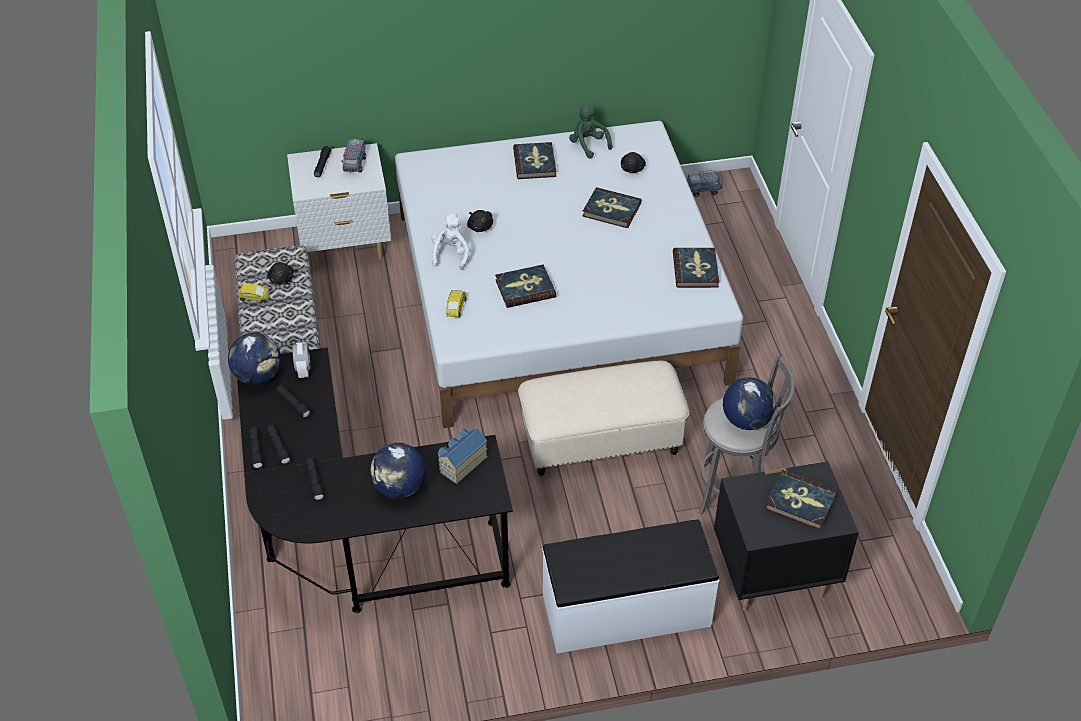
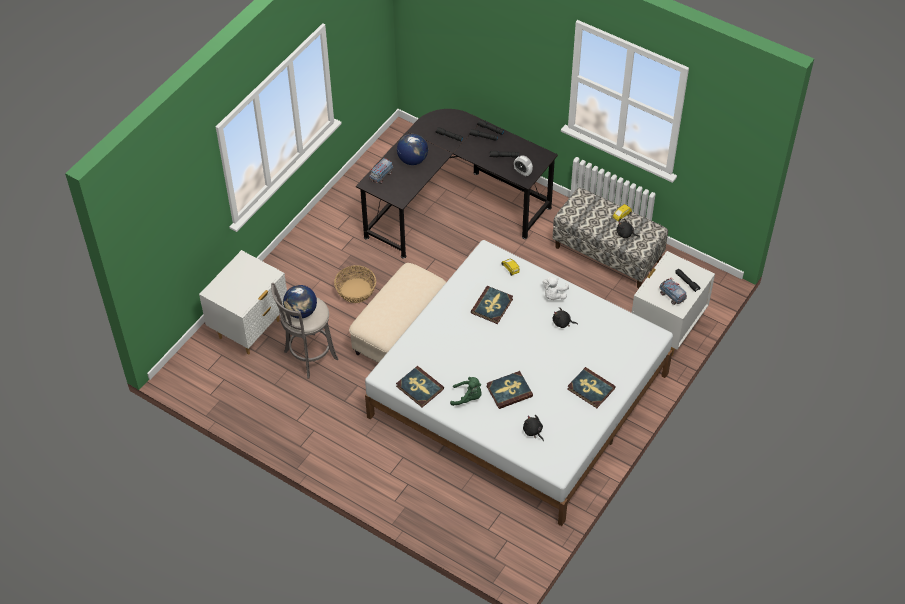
camera: 135 degrees right, 5 degrees up
(258, 376) = (537, 155): globe -> none
(451, 254) = (554, 295): white plush toy -> white plush toy turned 60 degrees clockwise
(461, 463) = (400, 187): toy house -> none
(588, 145) = (579, 428): green plush toy -> green plush toy (468, 397)
(596, 525) = (355, 290): none -> basket
(626, 611) = (301, 265): white bench -> none
(703, 190) = (527, 546): toy truck -> toy truck (381, 176)
(773, 578) = (250, 329): black nightstand -> white nightstand
(800, 502) = (237, 288): book -> none

